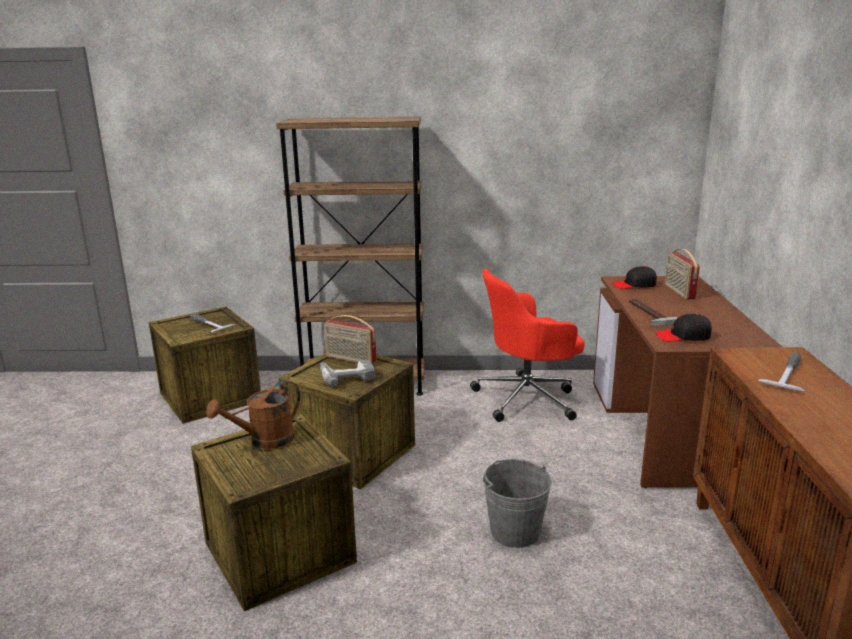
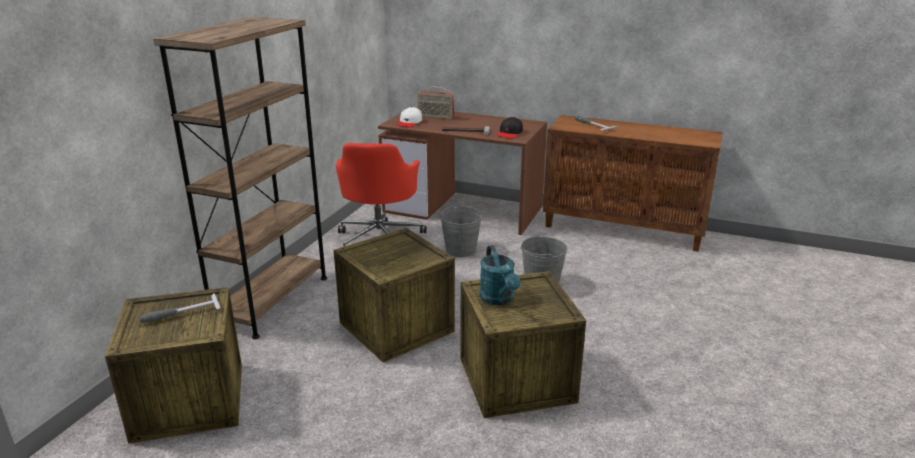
camera: 70 degrees left, 5 degrees up
(264, 441) = (499, 300): brown watering can -> turquoise watering can
(346, 376) = (405, 255): power drill -> none
(350, 359) = (372, 249): radio -> none
(551, 452) = (460, 250): none -> grey bucket
(634, 285) = (409, 123): black cap -> white cap

